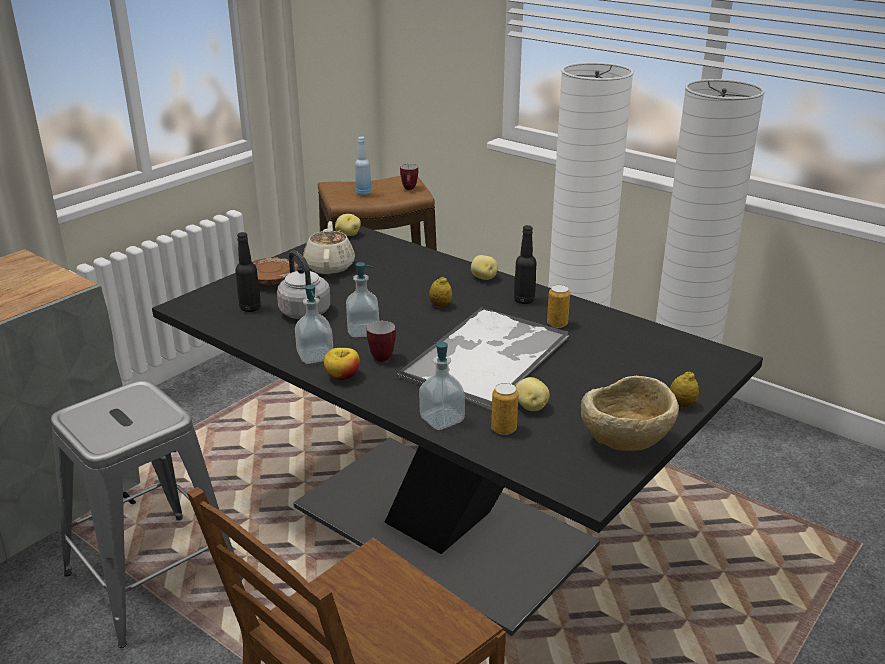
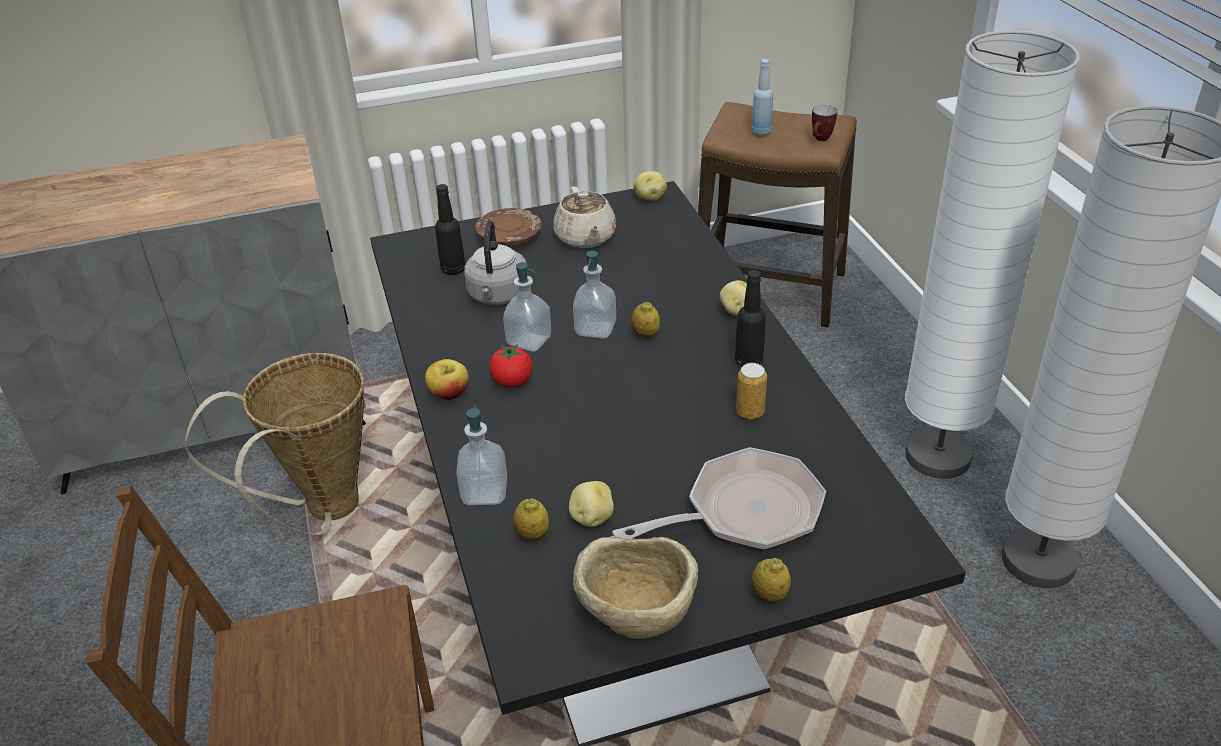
camera: 35 degrees right, 10 degrees up
(154, 577) = (322, 512): grey stool -> basket
(315, 356) = (450, 356): soap dispenser -> soap dispenser (595, 329)
(330, 266) = (585, 238): beige teapot -> beige teapot turned 135 degrees clockwise
(381, 356) = (512, 382): mug -> tomato
(487, 357) = (618, 428): tray -> none
(503, 429) = (532, 534): can -> lemon
(617, 372) = (743, 513): none -> frying pan

